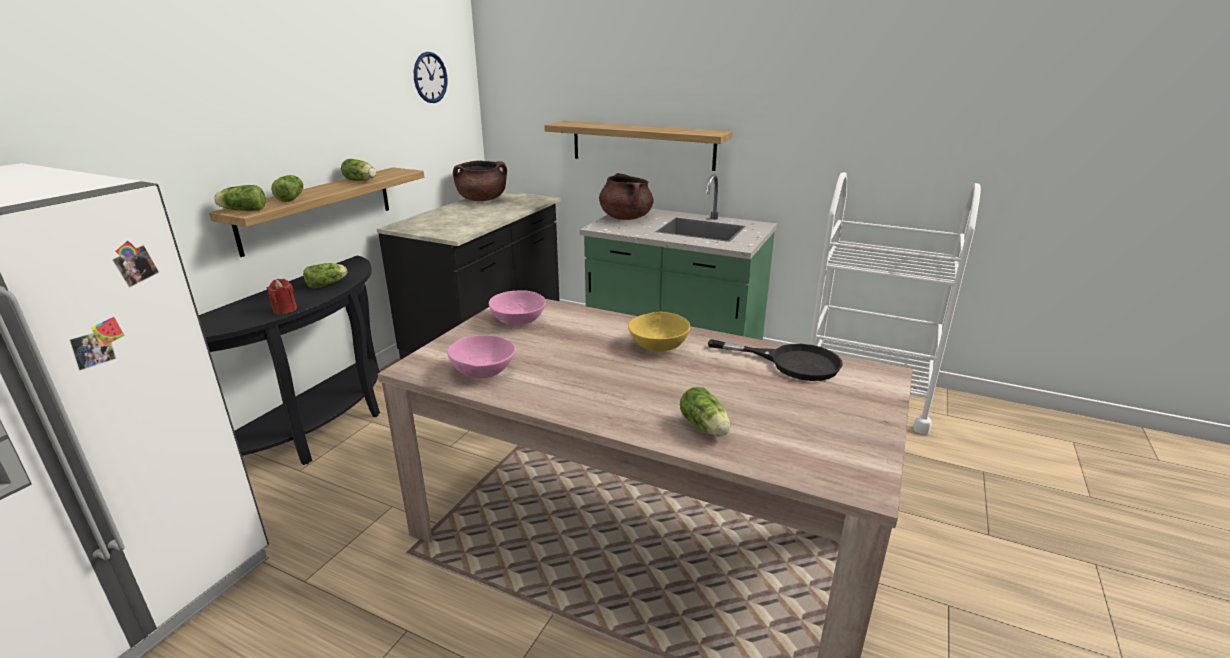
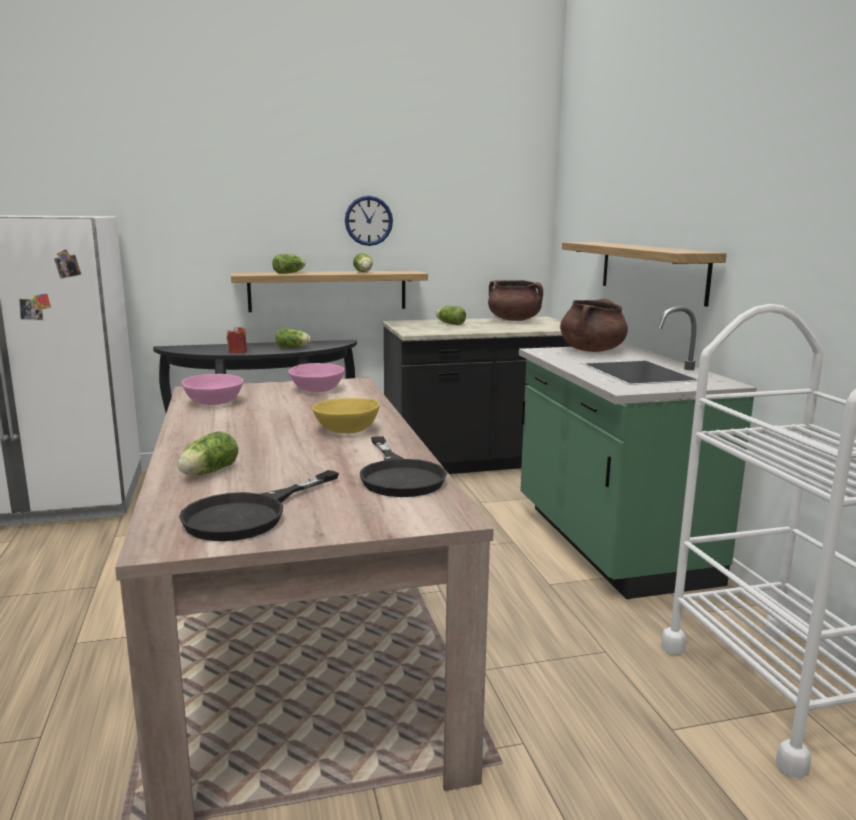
camera: 50 degrees right, 10 degrees down
(242, 210) = (244, 273): lettuce -> lettuce (449, 323)
(430, 77) = (484, 193): wall clock -> wall clock (368, 220)
(826, 436) = (249, 514): none -> black frying pan

